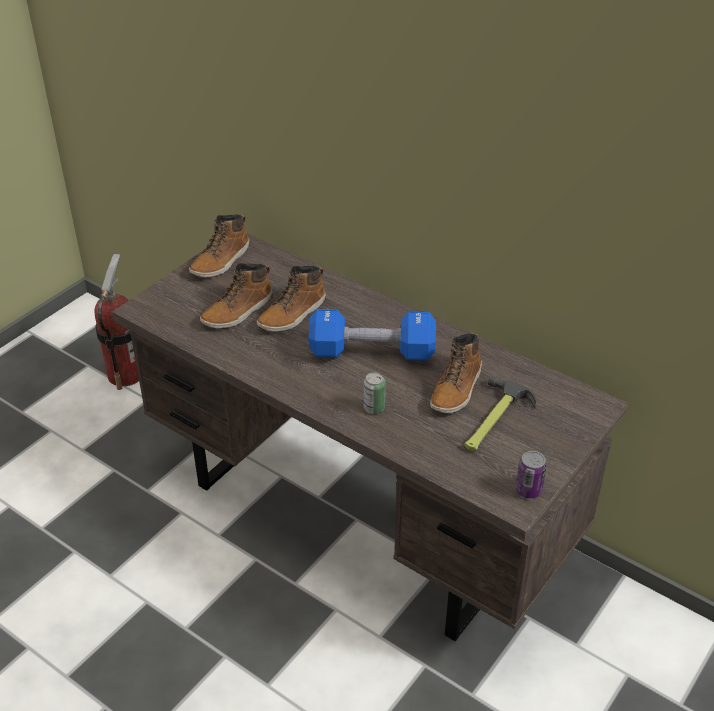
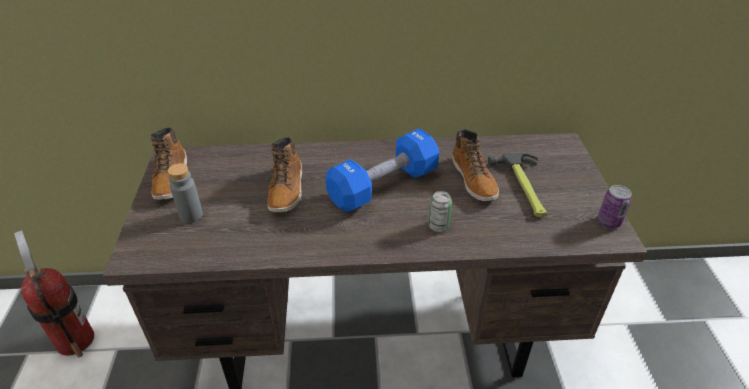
camera: 40 degrees left, 0 degrees up
(205, 298) = (191, 215): none -> grey bottle
(238, 312) = (236, 211): boot -> none

